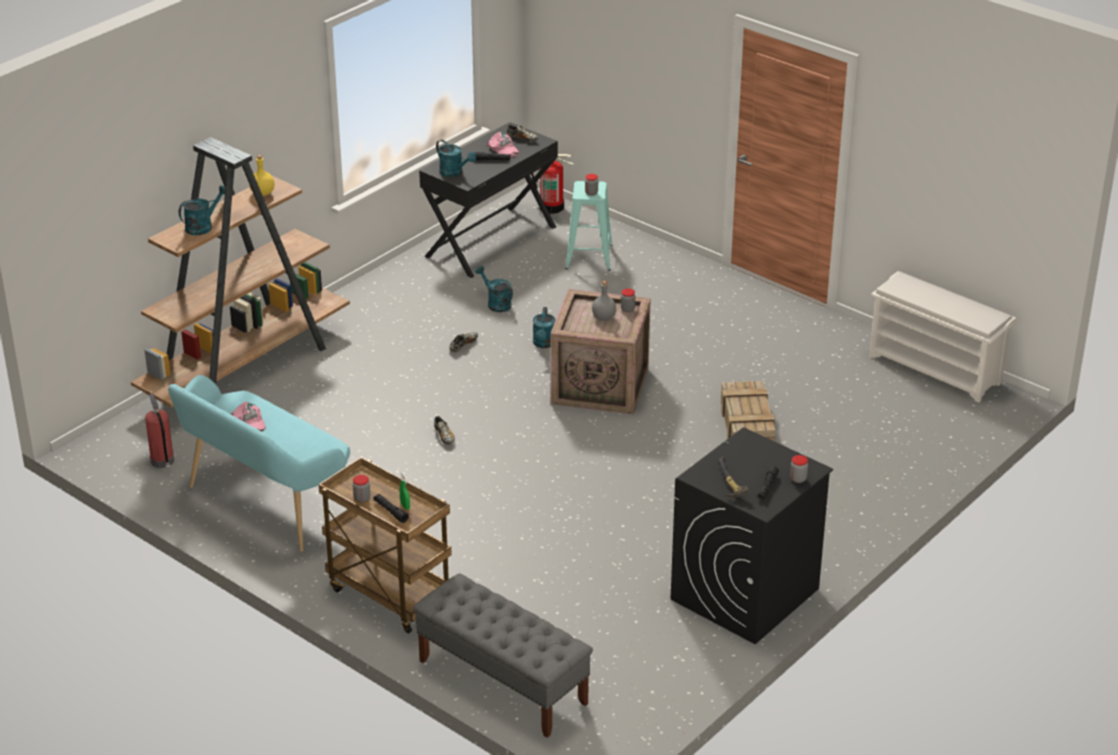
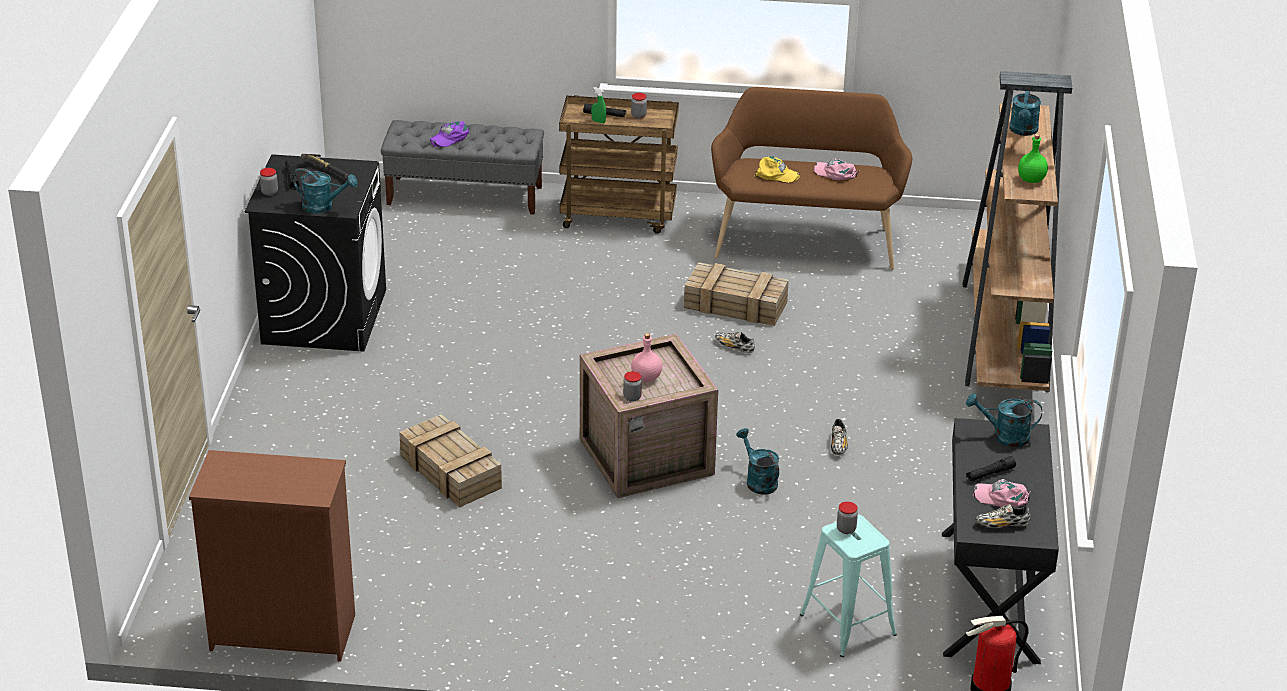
camera: 145 degrees right, 0 degrees up
(162, 461) = (939, 238): fire extinguisher -> none
(263, 193) = (1031, 180): yellow bottle -> green bottle
(266, 504) = (805, 239): turquoise bench -> brown bench
(297, 439) = (776, 175): none -> yellow cap
(398, 469) = (737, 305): none -> crate
(496, 303) = (870, 510): turquoise watering can -> turquoise watering can (323, 206)
(517, 624) = (449, 137): none -> purple cap
(604, 318) = (646, 378): grey bottle -> pink bottle
(936, 369) = (281, 632): white shoe rack -> brown dresser

